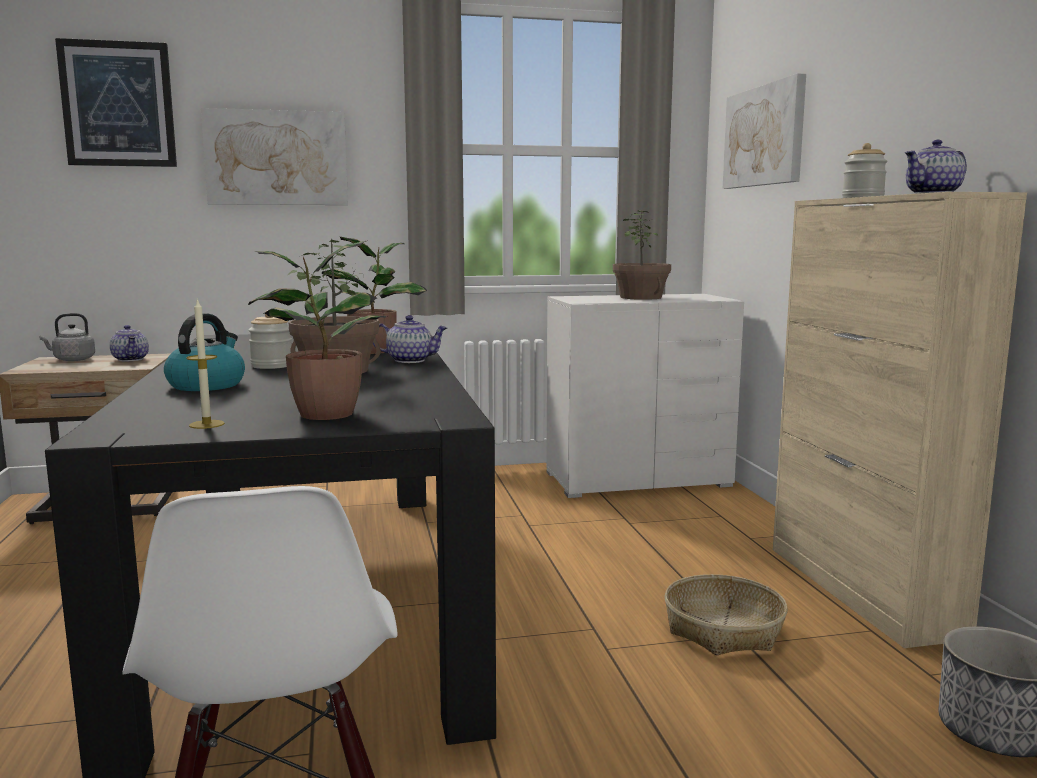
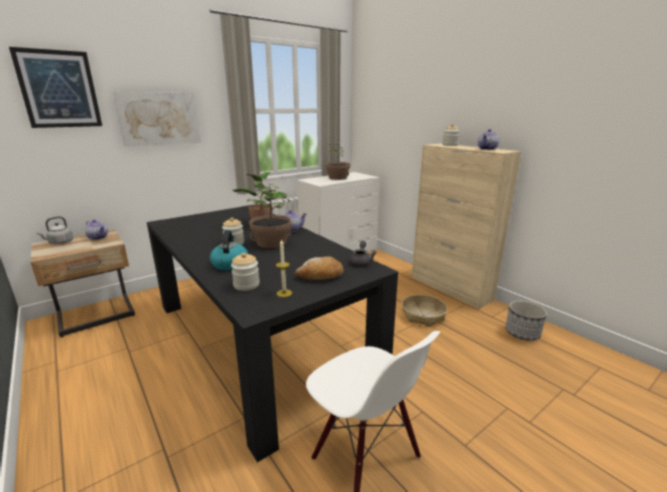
camera: 25 degrees left, 10 degrees up
(171, 408) = (246, 285): none -> jar
(322, 414) = (320, 276): potted plant -> bread
(446, 408) = (361, 262): none -> grey teapot
(764, 136) = (386, 108): picture -> none

